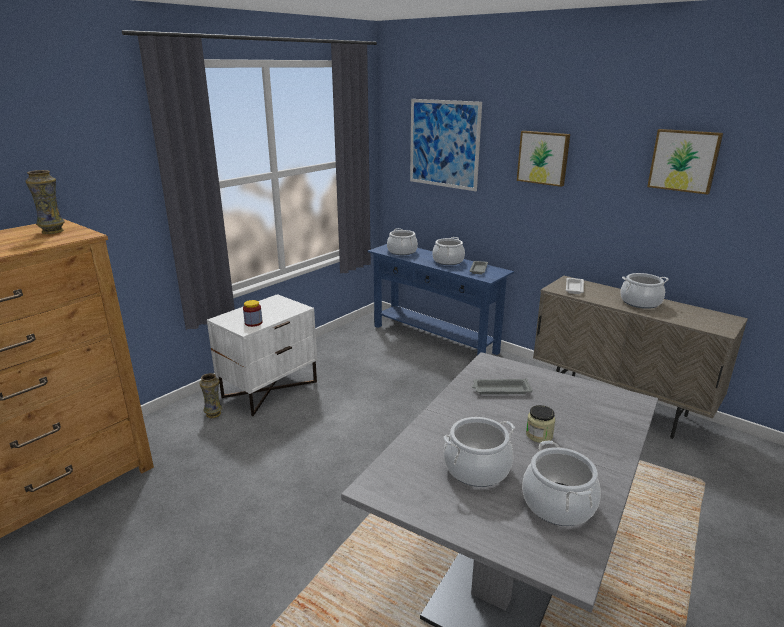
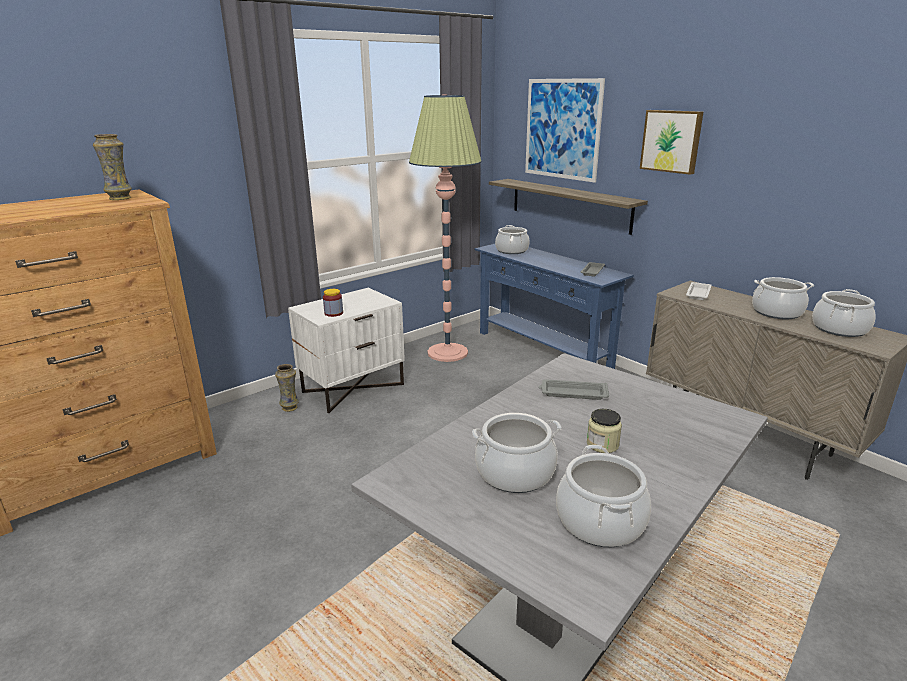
camera: 10 degrees right, 0 degrees up
(349, 348) = (447, 353): none -> floor lamp
(448, 261) = (560, 262): cooking pot -> cooking pot (839, 329)
(452, 210) = (569, 205): none -> shelf
(684, 160) = (841, 139): picture -> none

